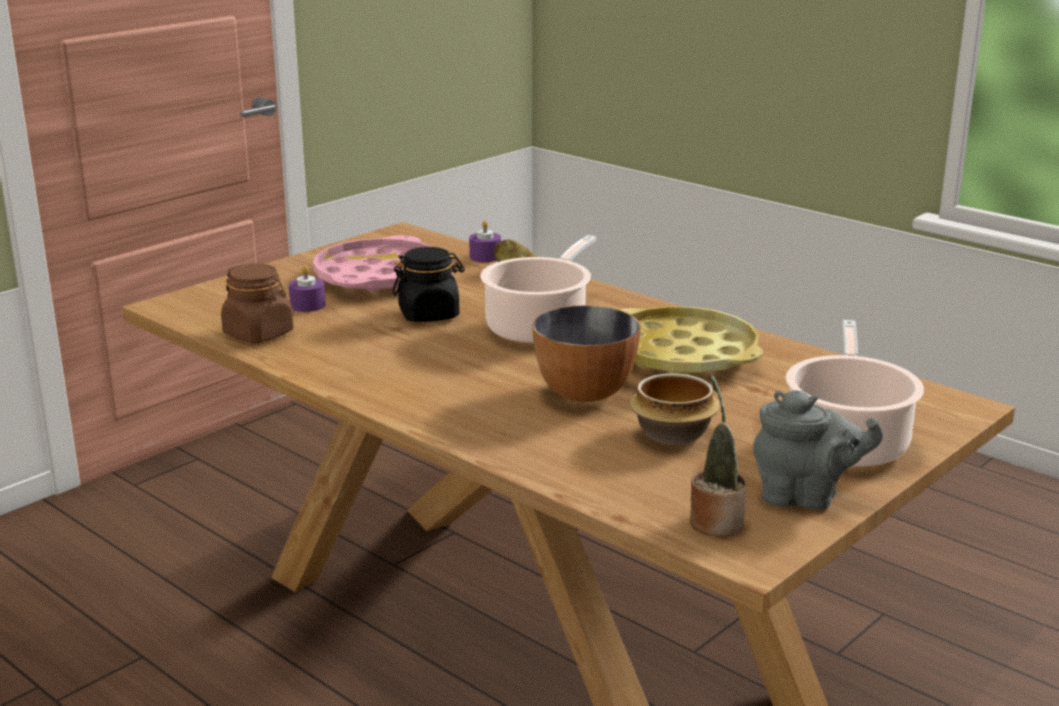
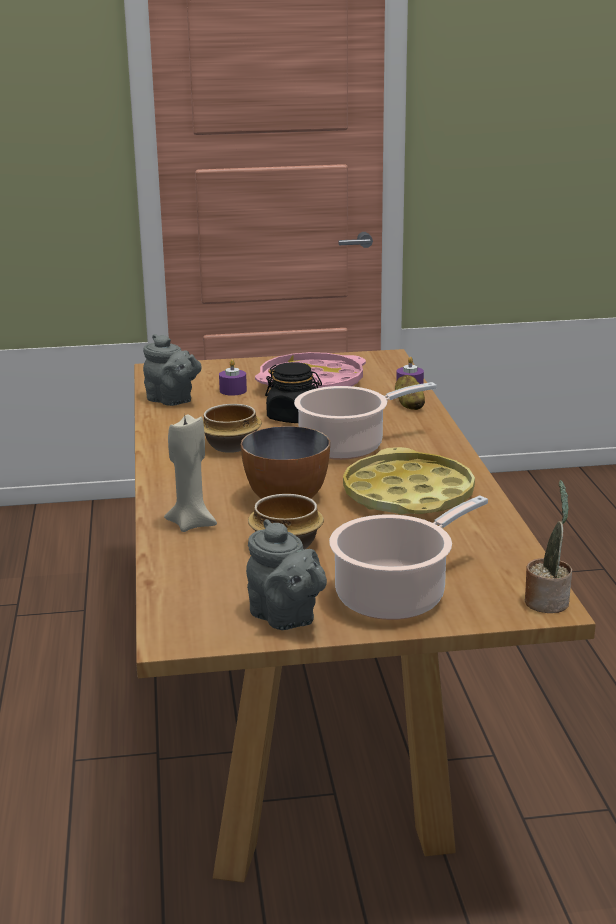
camera: 40 degrees right, 0 degrees up
(259, 334) = (172, 401): brown jar -> grey teapot
(426, 361) = (232, 447): none -> bowl
(543, 447) = (191, 523): none -> beige candle
(715, 520) = (198, 607): potted plant -> potted plant (547, 600)

